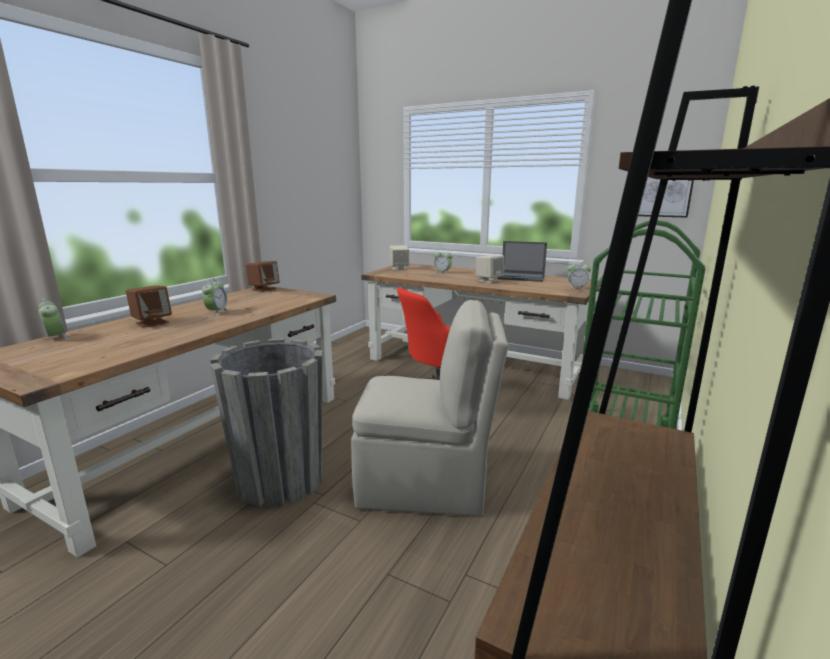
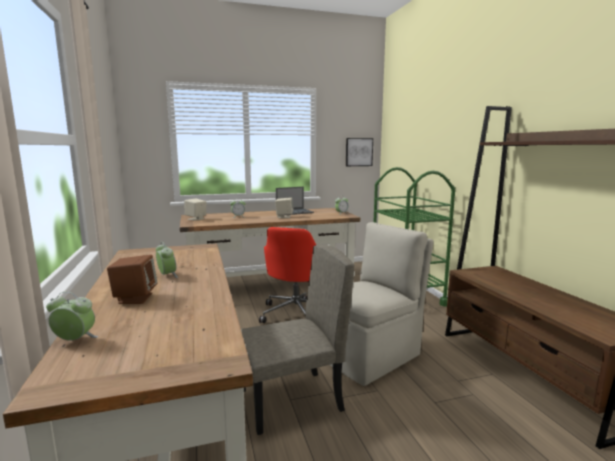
camera: 45 degrees left, 5 degrees down
(264, 289) = (136, 252): brown speaker -> none
(280, 480) = (290, 401): grey planter -> beige chair

